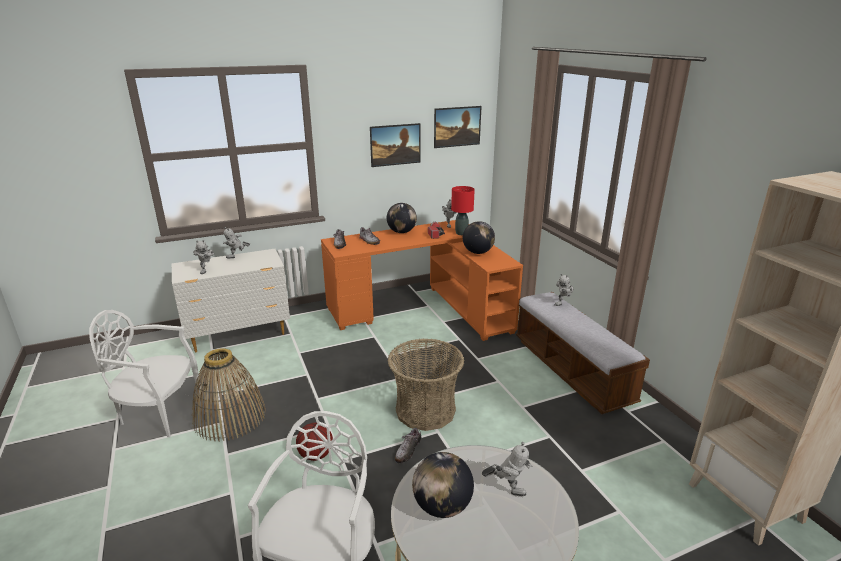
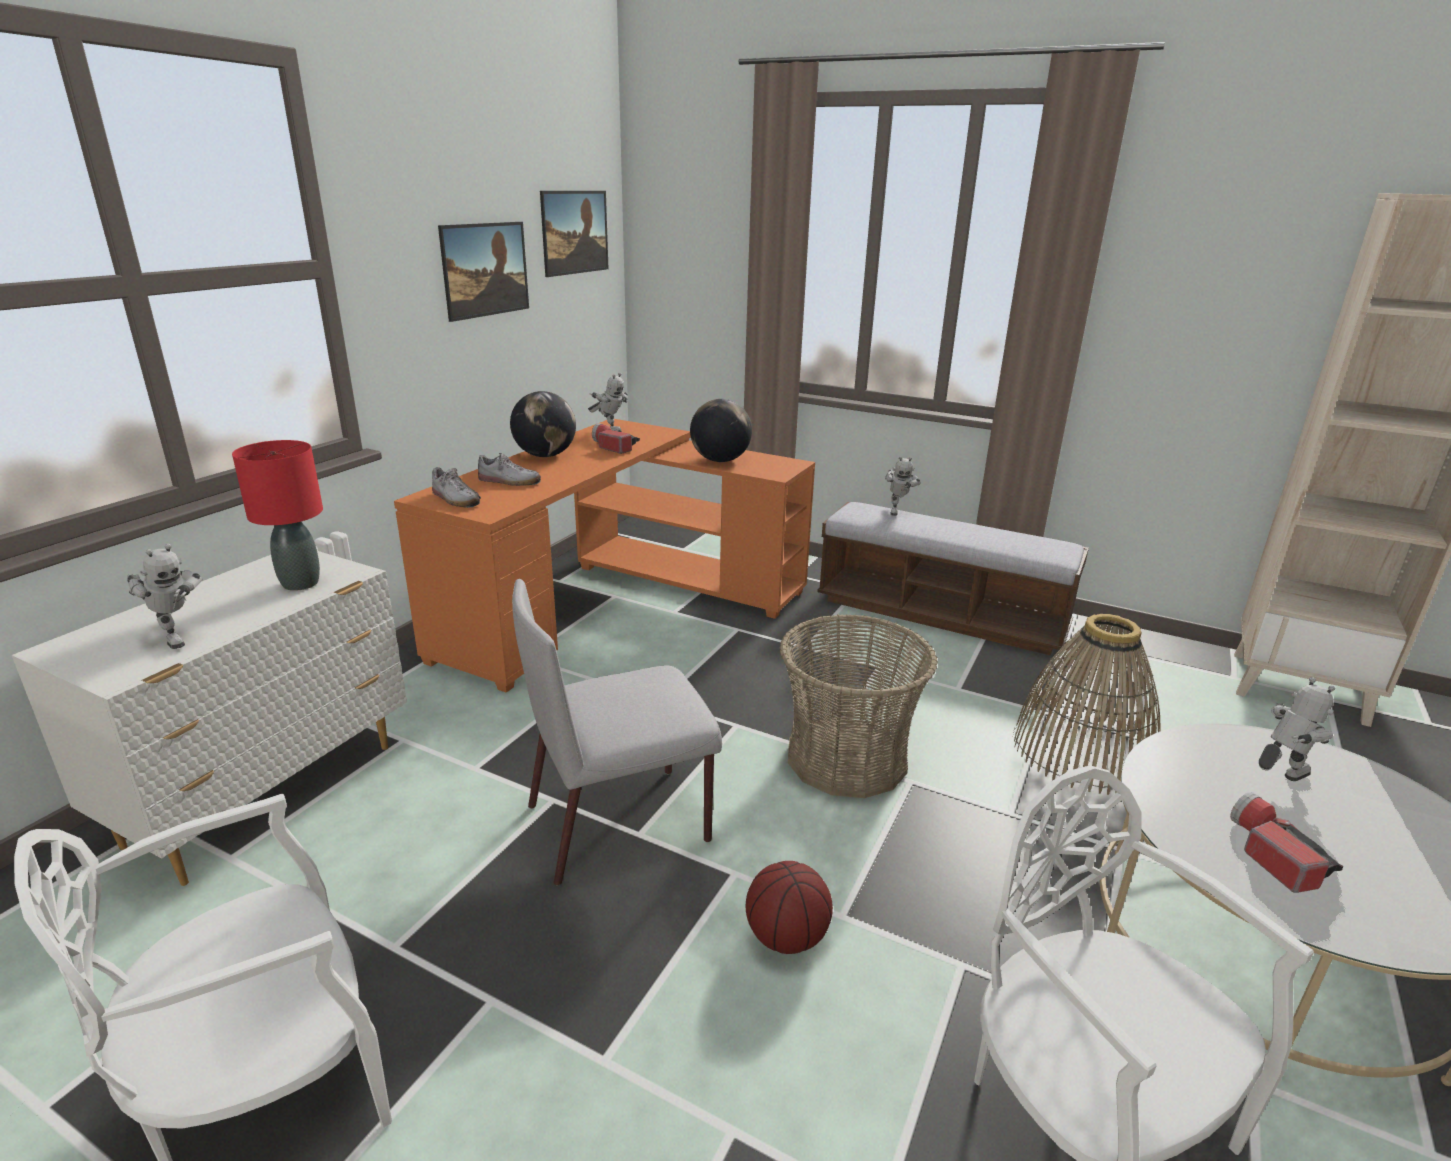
camera: 40 degrees left, 0 degrees up
(230, 417) = (497, 977): basket -> basket (1082, 750)
(237, 257) = (221, 586): toy robot -> none
(317, 392) = (621, 822): none -> grey chair
(408, 450) = (915, 835): shoe -> none
(442, 506) = (1271, 854): globe -> flashlight
(461, 233) = (653, 437): red table lamp -> red table lamp (301, 583)

